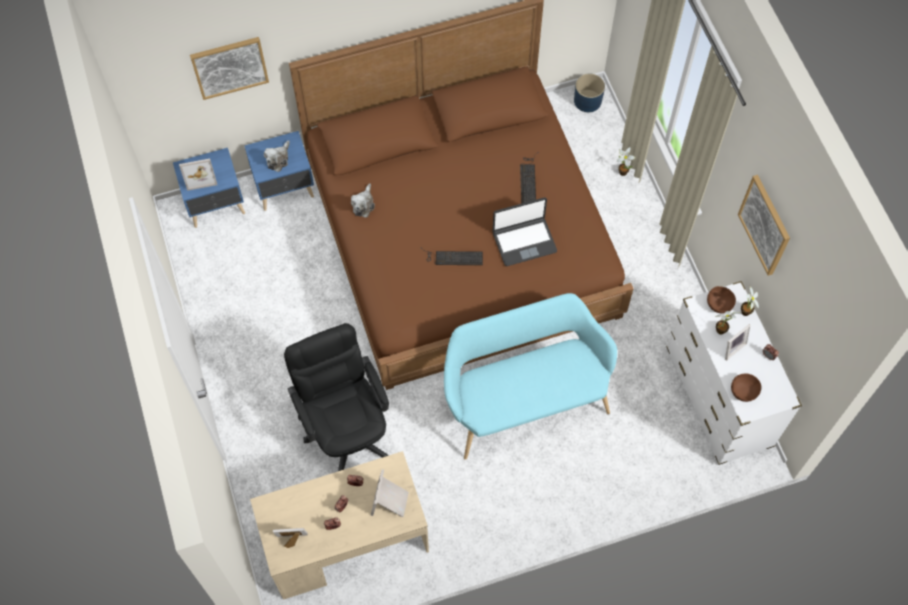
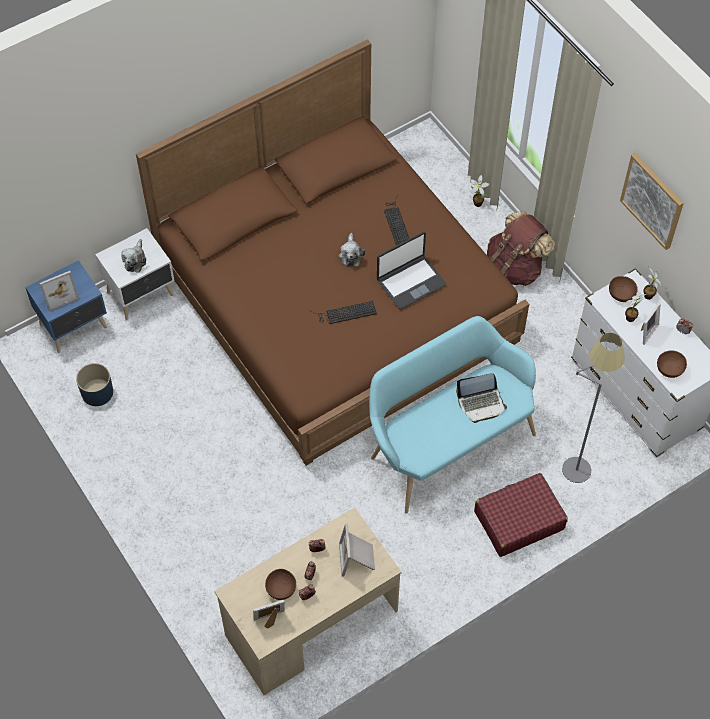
camera: 15 degrees left, 5 degrees down
(229, 67) = (78, 168): picture -> none
(285, 189) = (141, 294): blue nightstand -> white nightstand
(312, 512) = (281, 588): none -> brown bowl
(346, 428) = (276, 512): black office chair -> none
(363, 204) = (238, 283): plush toy -> plush toy (351, 254)
(556, 377) = (481, 403): none -> laptop
(568, 493) = (518, 520): none -> red suitcase
(588, 101) = (422, 143): blue planter -> blue planter (97, 392)
(639, 244) = (515, 267): none -> brown backpack
(643, 446) = (578, 458): none -> grey floor lamp

